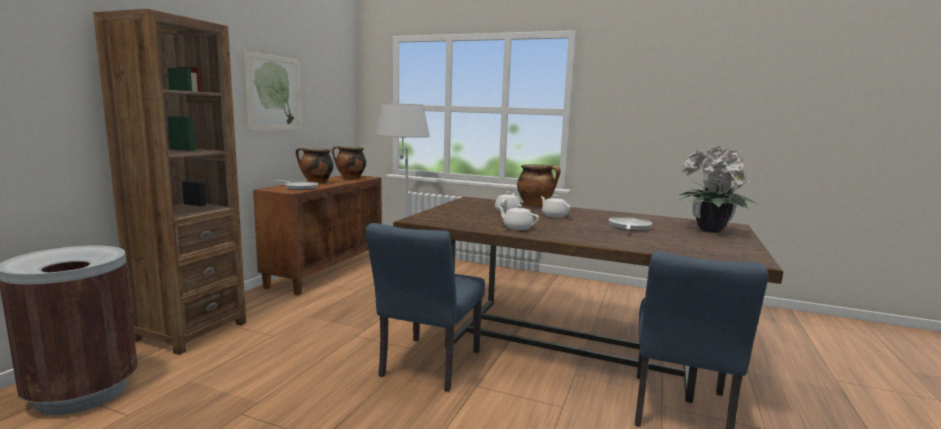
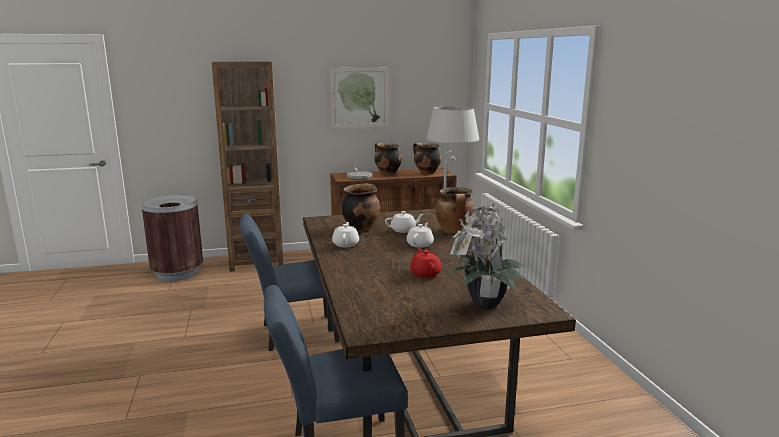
camera: 55 degrees right, 5 degrees up
(476, 217) = (361, 228): none -> cooking pot
(629, 227) = (425, 273): frying pan -> red teapot

